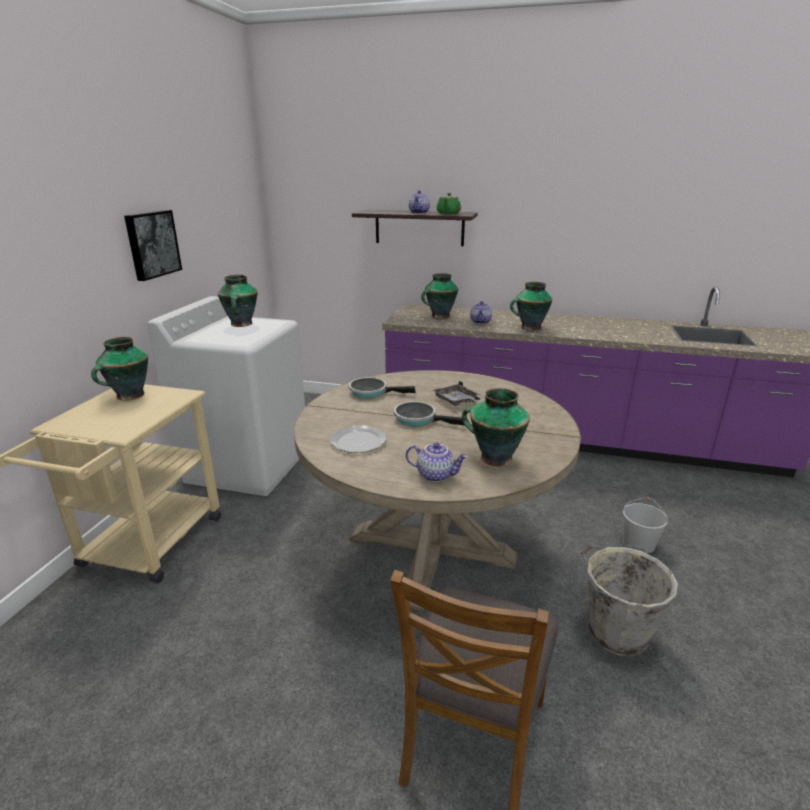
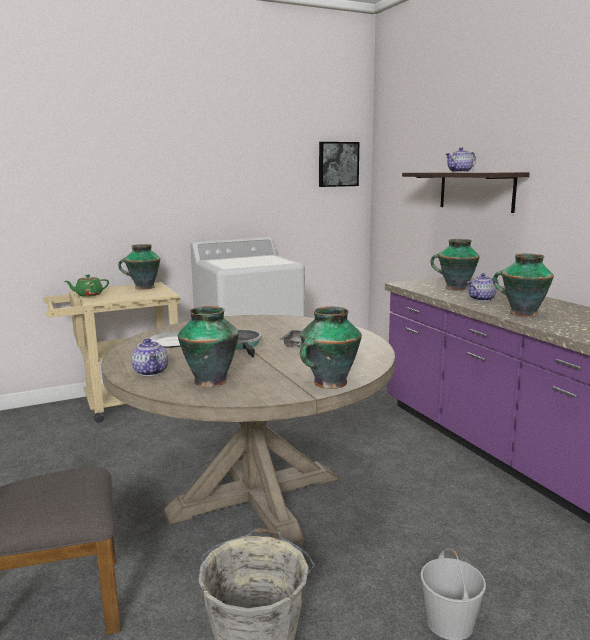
camera: 50 degrees right, 10 degrees down
(152, 244) = (216, 187): picture -> picture (338, 164)
(241, 324) = (262, 259): vase -> vase (329, 383)
(371, 392) = (265, 323): frying pan -> none
(448, 214) = (482, 172): green teapot -> green teapot (88, 295)

